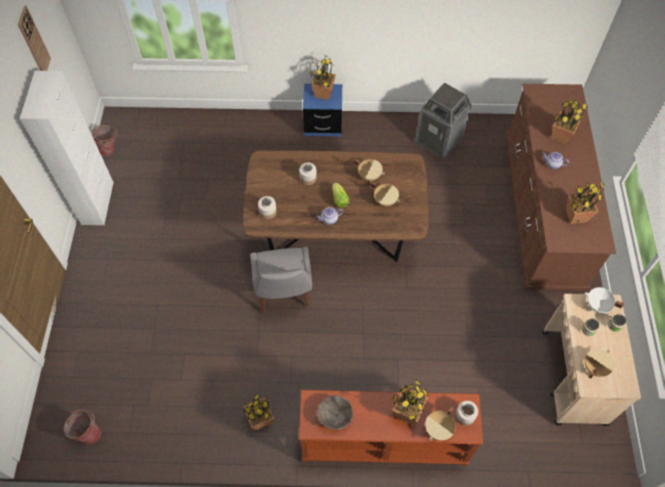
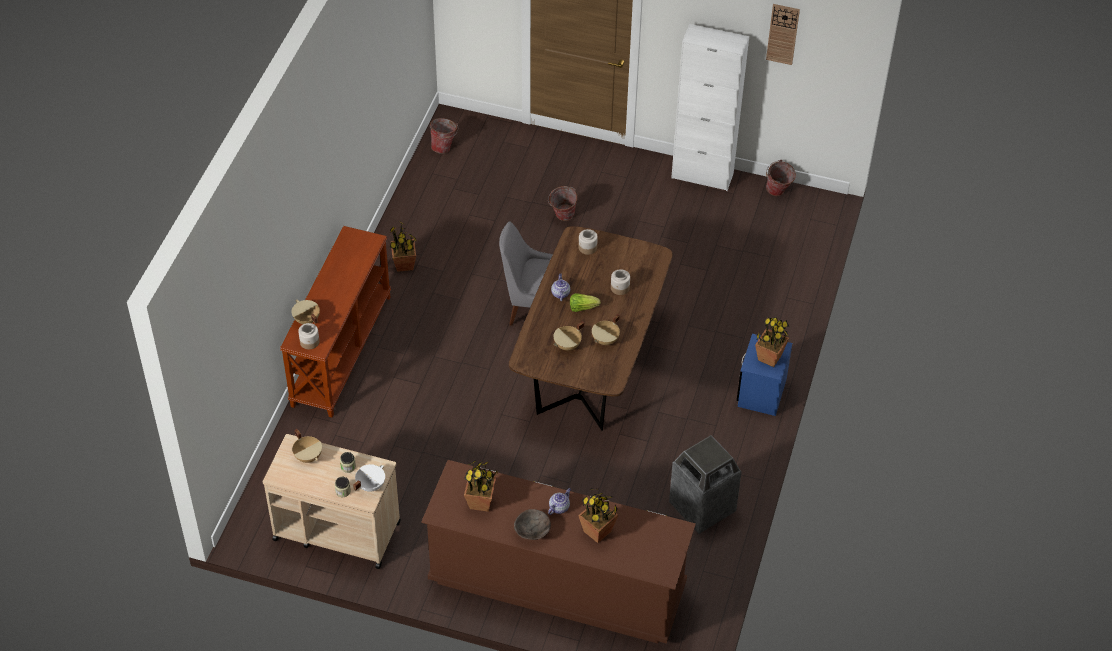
camera: 105 degrees right, 10 degrees down
(169, 298) = (562, 217): none -> bucket
(335, 415) = (352, 253): brown bowl -> brown bowl (532, 532)
(407, 412) = (331, 302): potted plant -> none

